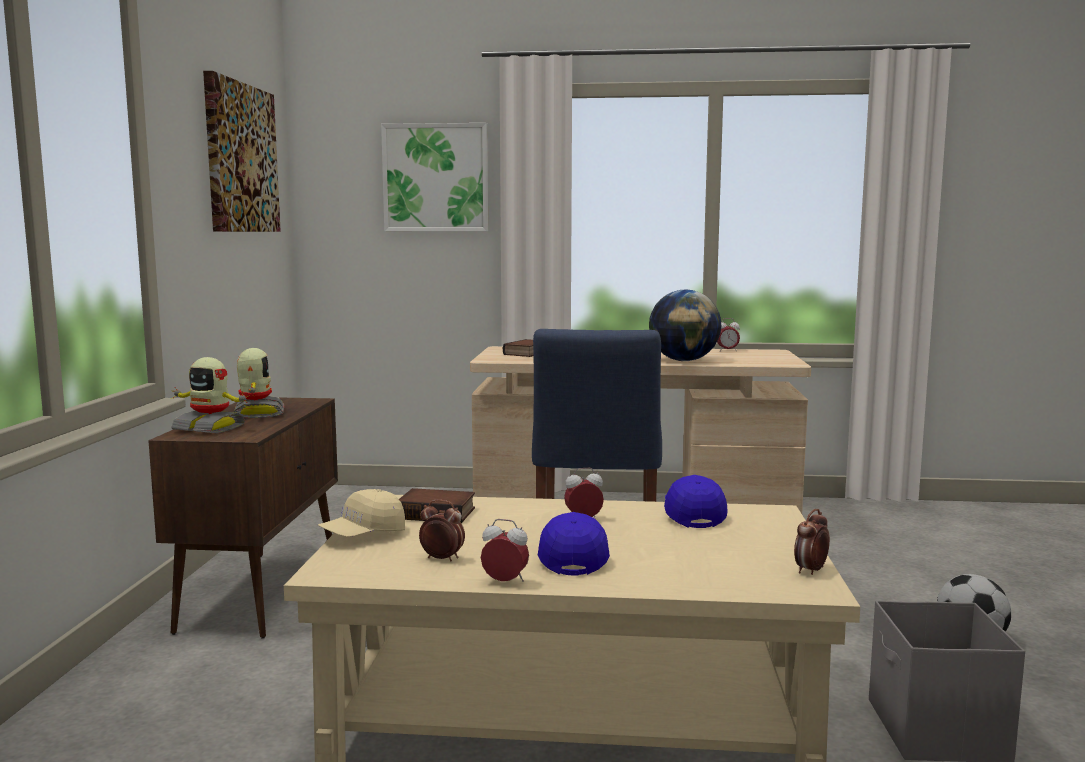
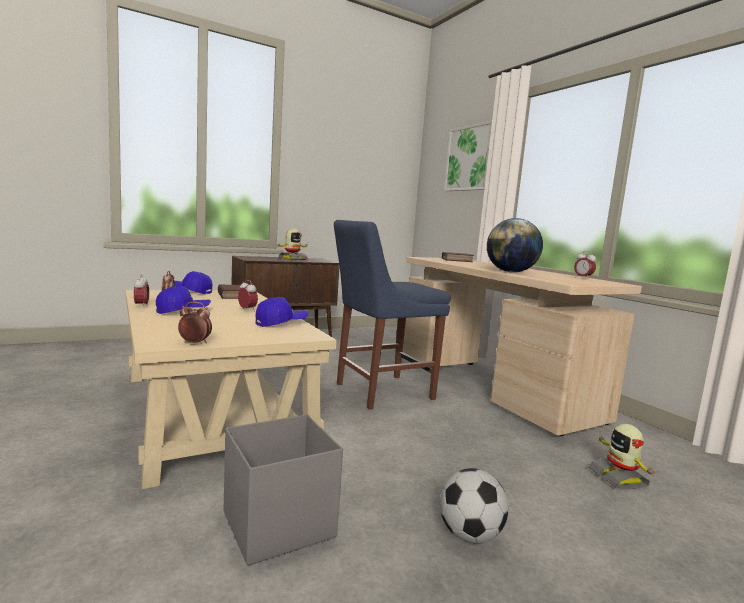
camera: 55 degrees right, 0 degrees up
(210, 428) = (258, 257): toy robot -> toy robot (619, 478)
(240, 158) = (365, 150): picture -> none
(363, 535) = (192, 291): beige cap -> blue cap

